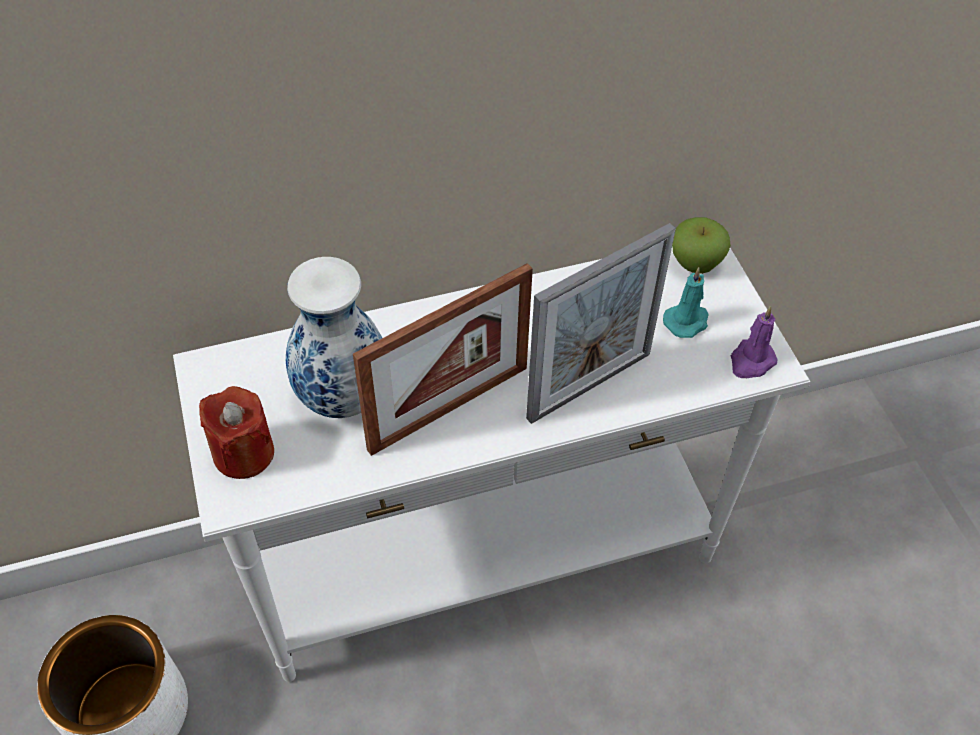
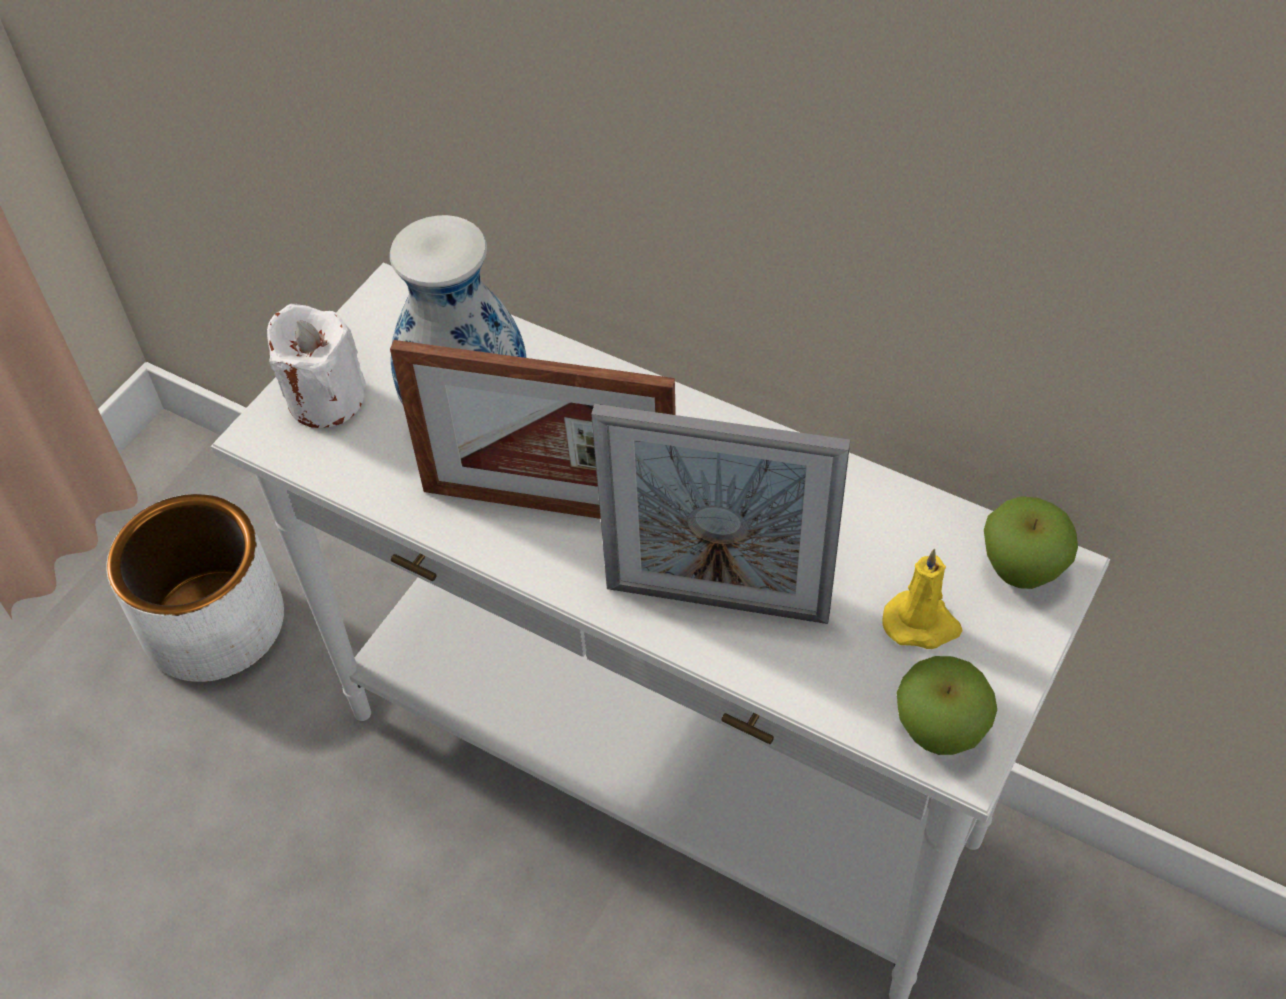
camera: 50 degrees right, 0 degrees up
(243, 453) = (325, 399): red candle -> white candle
(687, 321) = (922, 624): turquoise candle -> yellow candle
(751, 361) = (939, 731): purple candle -> apple

